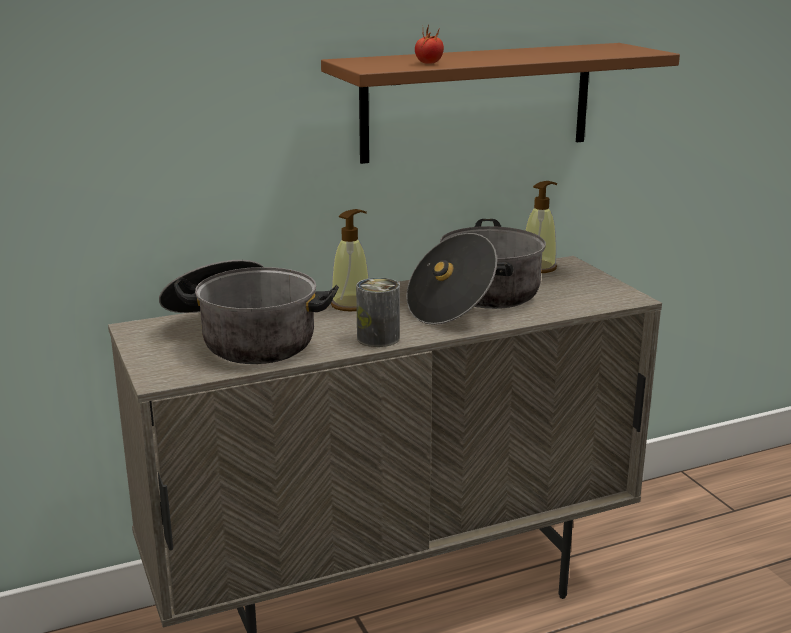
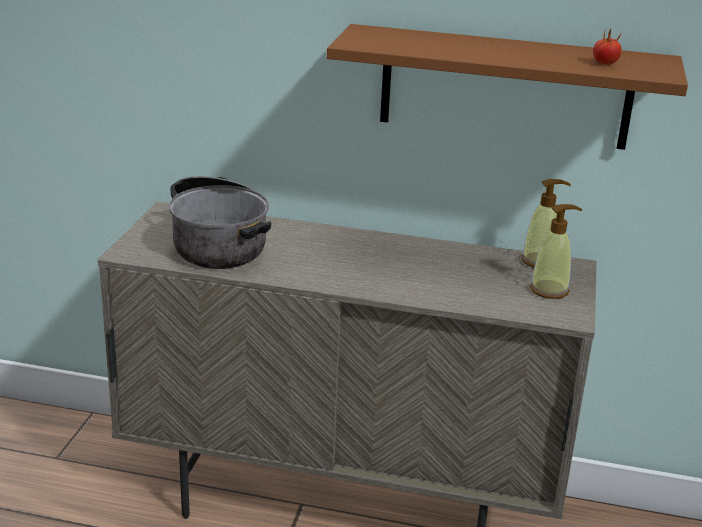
camera: 35 degrees right, 5 degrees up
(351, 304) = (333, 242): soap dispenser -> soap dispenser (549, 290)
(378, 338) = (306, 276): can -> none
(428, 63) = (412, 47): tomato -> tomato (605, 63)
(476, 300) = (433, 272): cooking pot -> none

